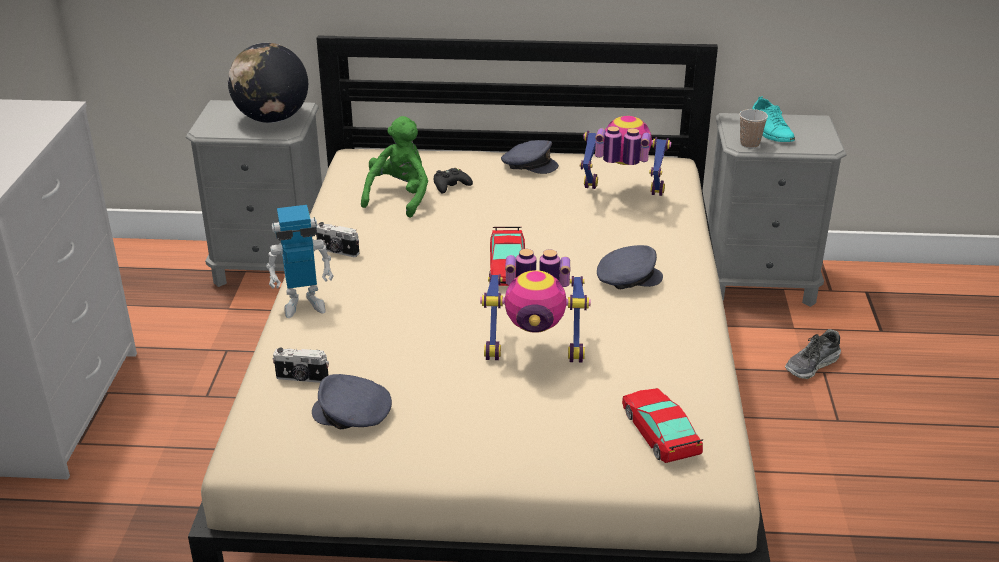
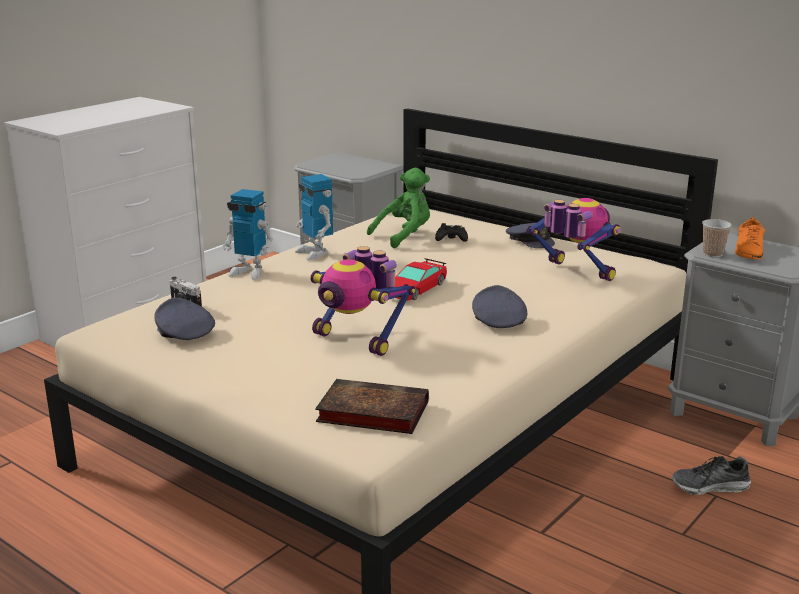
camera: 35 degrees right, 10 degrees down
(272, 119) = (359, 167): globe -> none
(337, 251) = (315, 253): camera -> toy robot
(627, 278) = (498, 320): grey cap -> grey cap turned 120 degrees counterclockwise
(661, 433) = (370, 412): toy car -> book
(770, 131) = (749, 250): turquoise shoe -> orange shoe

